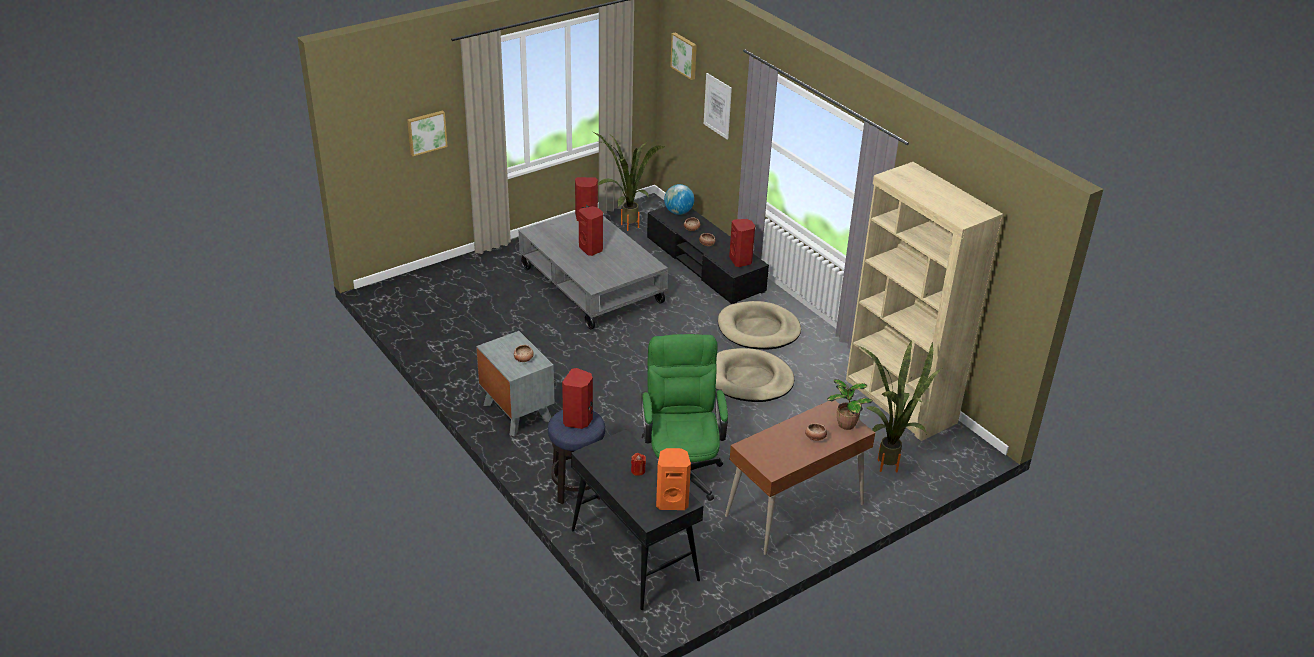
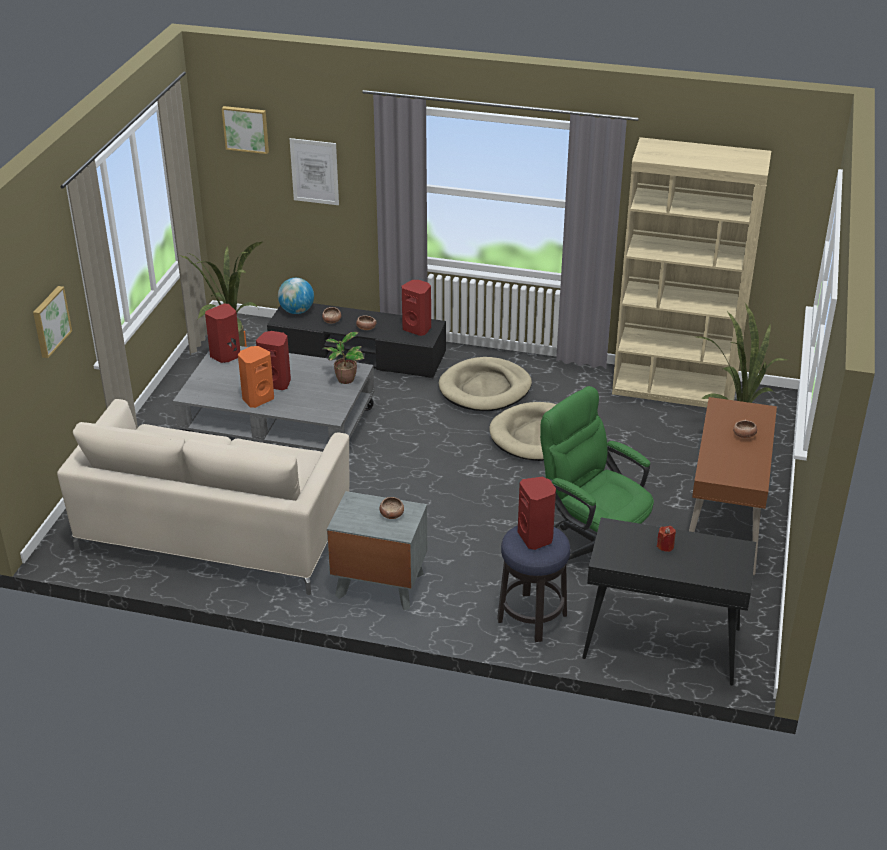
camera: 40 degrees left, 0 degrees up
(470, 328) = (215, 532): none -> beige sofa
(672, 501) = (729, 554): orange speaker -> orange speaker (257, 399)
(845, 424) = (747, 412): potted plant -> potted plant (344, 379)

